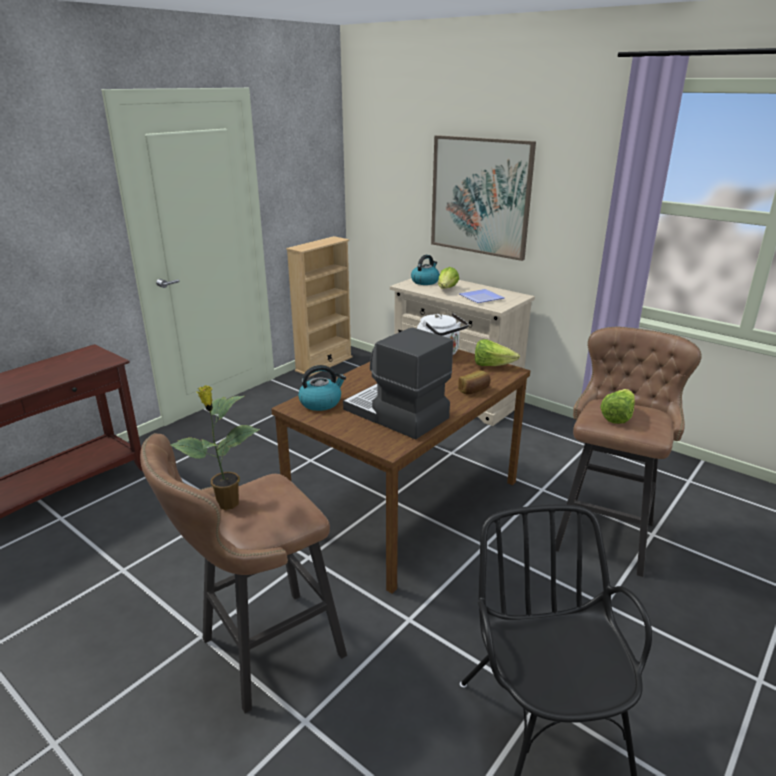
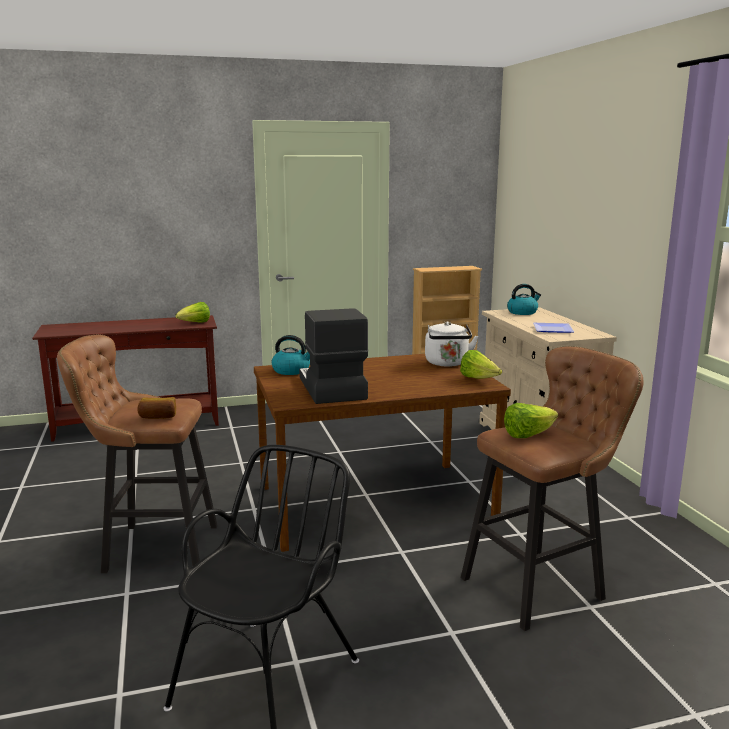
camera: 35 degrees right, 10 degrees down
(226, 504) = (137, 403): potted plant -> none
(447, 289) = (531, 320): lettuce -> lettuce (195, 323)
(474, 390) = (427, 389): bread -> bread (158, 417)
(480, 196) = (583, 226): picture -> none

